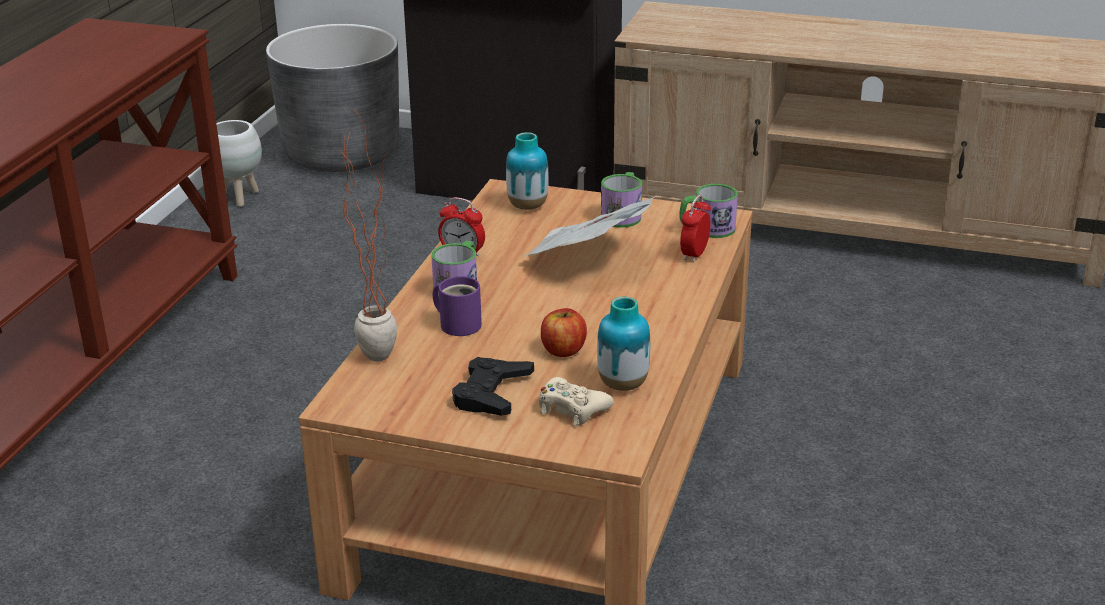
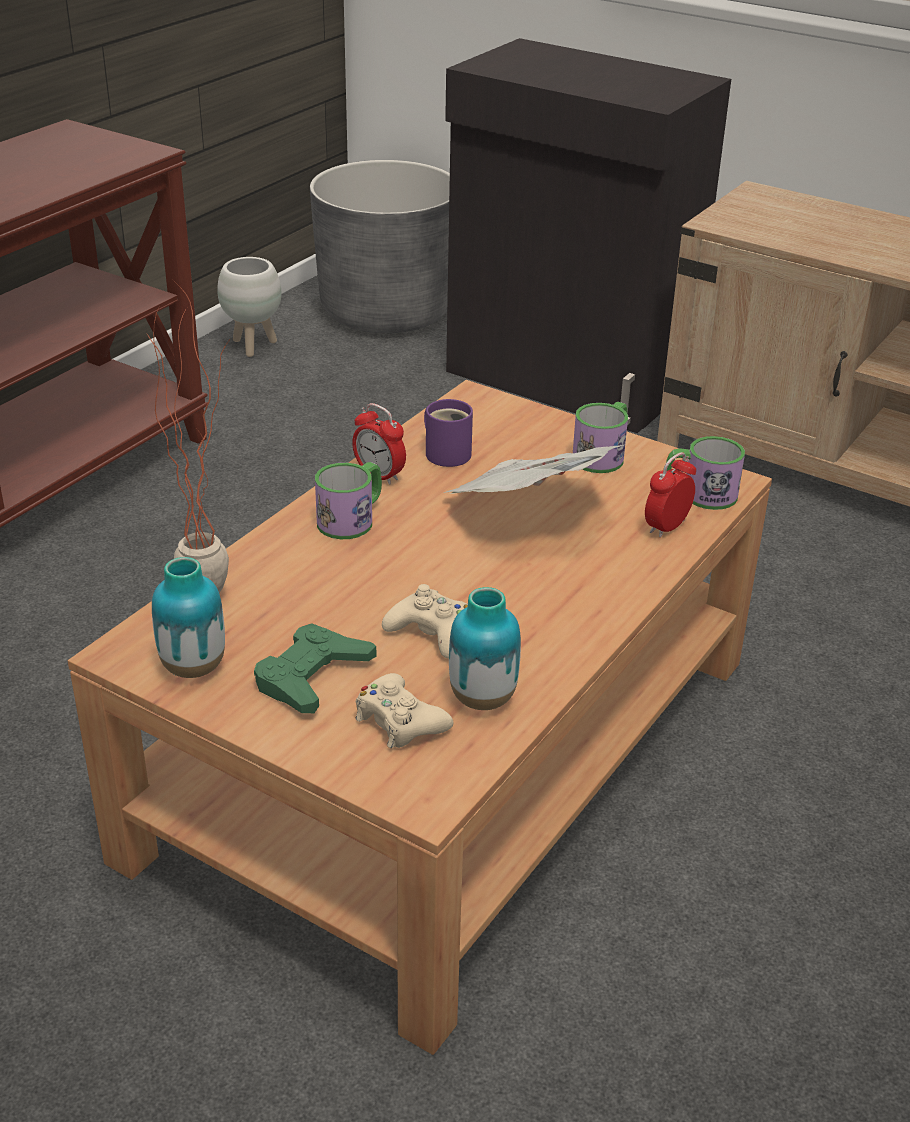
camera: 15 degrees right, 5 degrees up
(458, 323) = (324, 569): purple mug -> purple mug (447, 452)
(491, 393) = (312, 676): black game controller -> green game controller
(527, 206) = (491, 423): vase -> vase (193, 667)
(563, 350) = (432, 632): apple -> beige game controller

